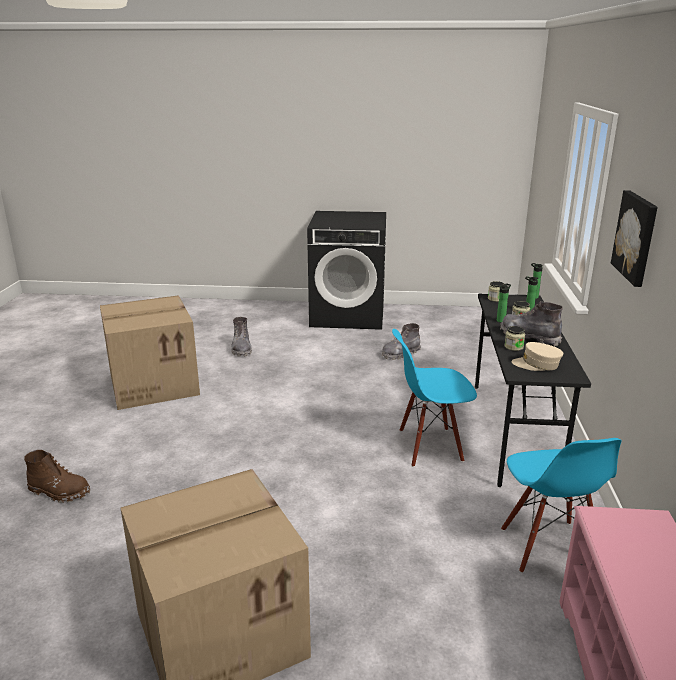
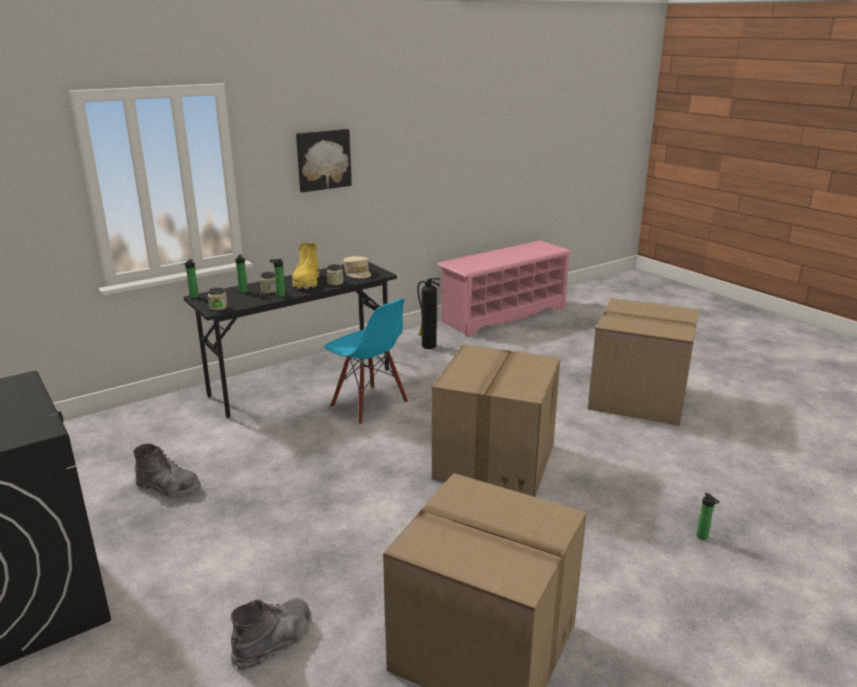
camera: 130 degrees left, 0 degrees up
(59, 492) = (703, 537): brown boot -> bottle
(268, 461) = (493, 460): none -> cardboard box
(529, 337) = (307, 282): grey boot -> yellow boot
(548, 547) = (428, 346): blue chair -> fire extinguisher

